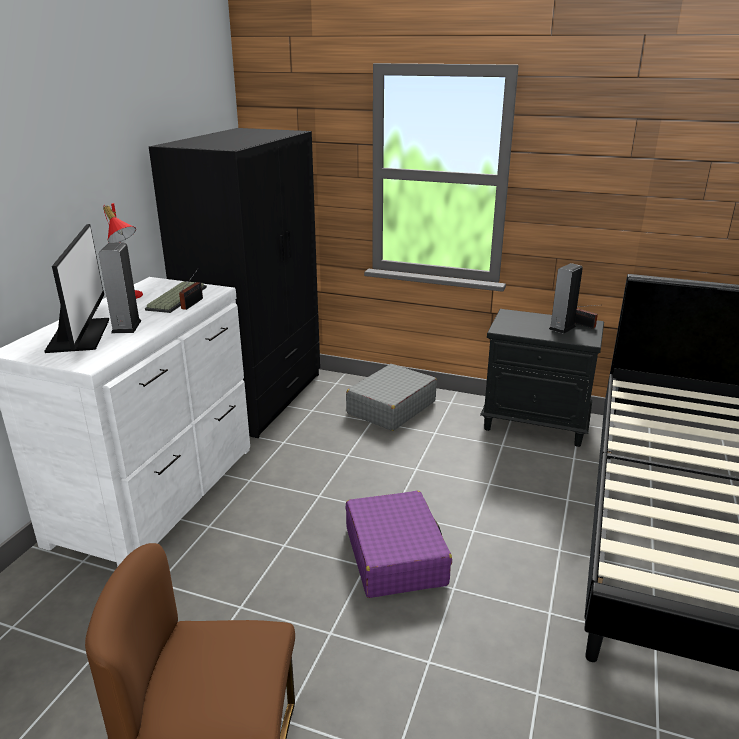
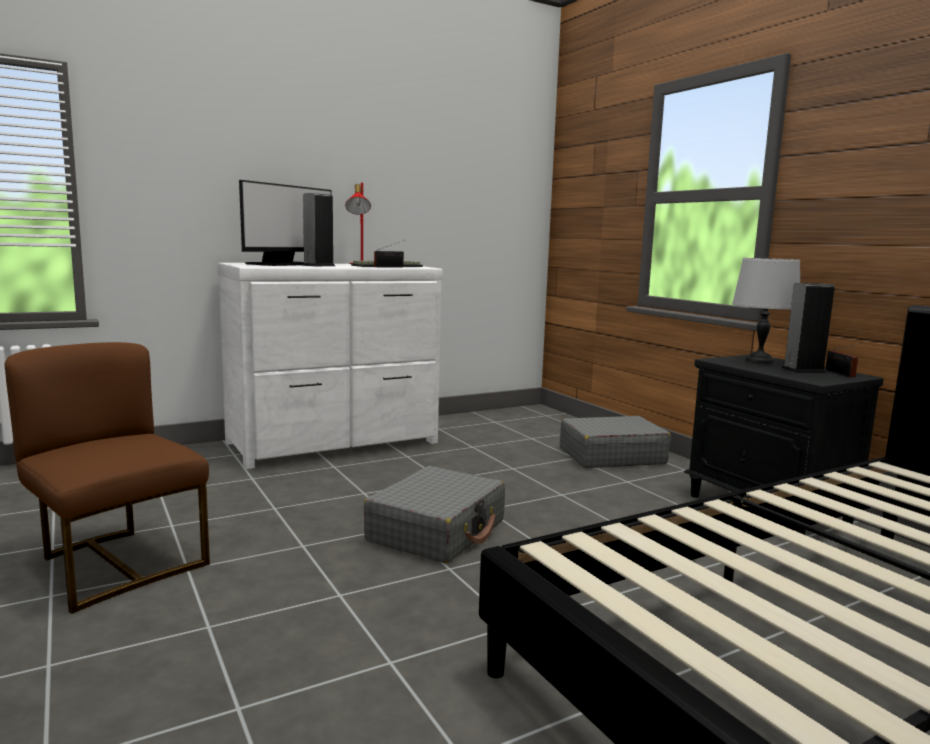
camera: 40 degrees right, 15 degrees down
(259, 398) = (500, 421): black wardrobe -> none
(395, 555) = (437, 531): purple suitcase -> grey suitcase
(520, 320) = (759, 360): none -> grey table lamp

